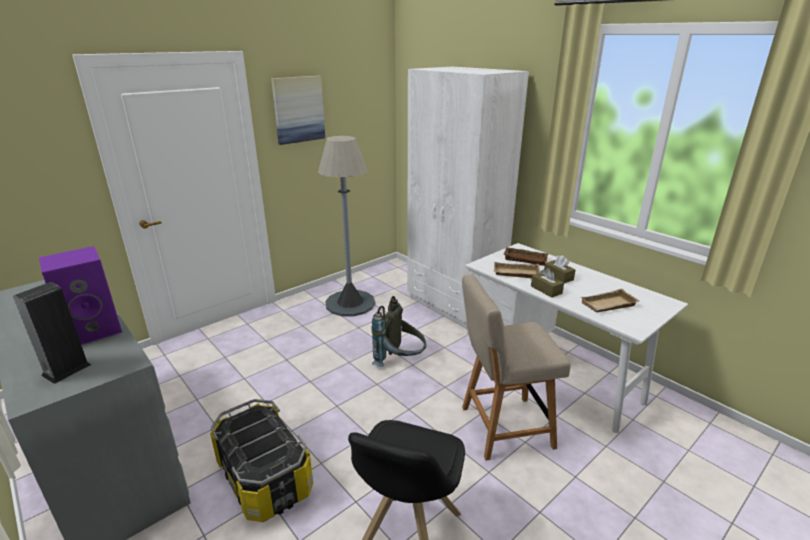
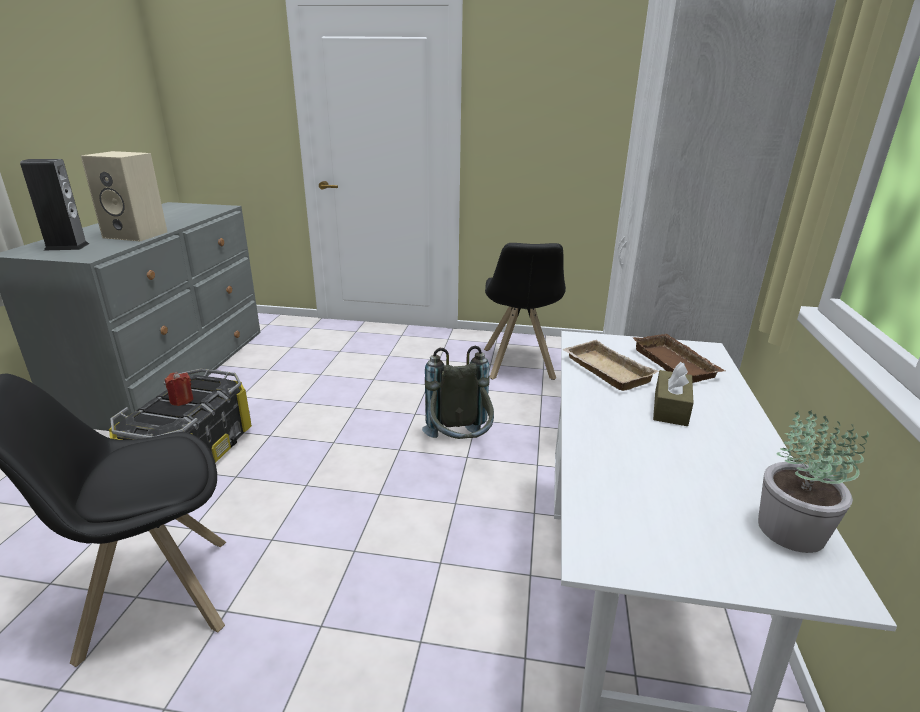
camera: 50 degrees right, 0 degrees up
(95, 330) = (137, 235): purple speaker -> beige speaker
(257, 436) = (181, 400): none -> red candle
(298, 109) = (530, 78): picture -> none
(350, 303) = (519, 364): grey floor lamp -> black chair
(502, 427) = (427, 599): beige chair -> none
(546, 290) = (597, 410): brown tissue box -> none
(608, 305) = (653, 493): beige tray -> none
(643, 295) = (791, 531): none -> potted plant

